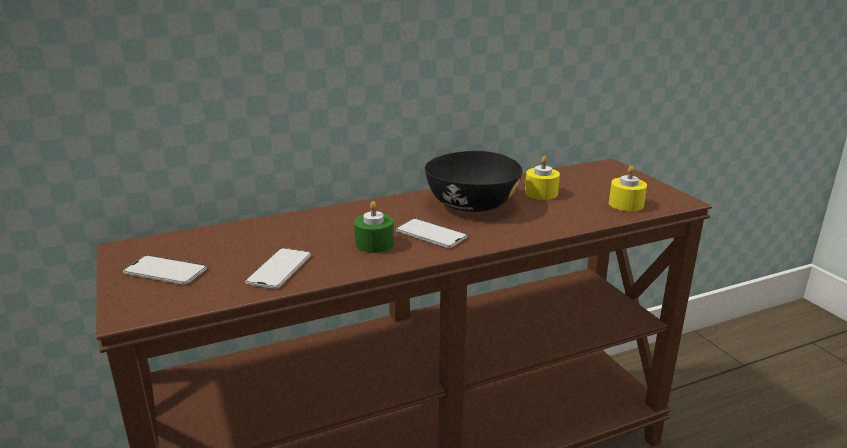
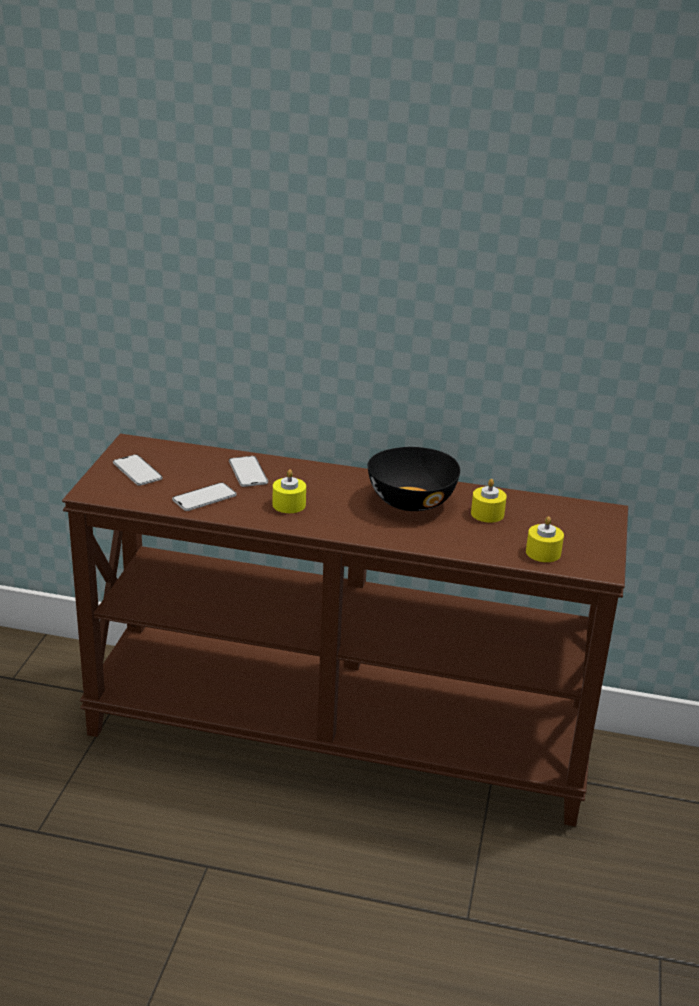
camera: 35 degrees right, 5 degrees up
(374, 244) = (289, 504): green candle -> yellow candle
(431, 234) = (340, 513): phone -> phone (248, 472)

